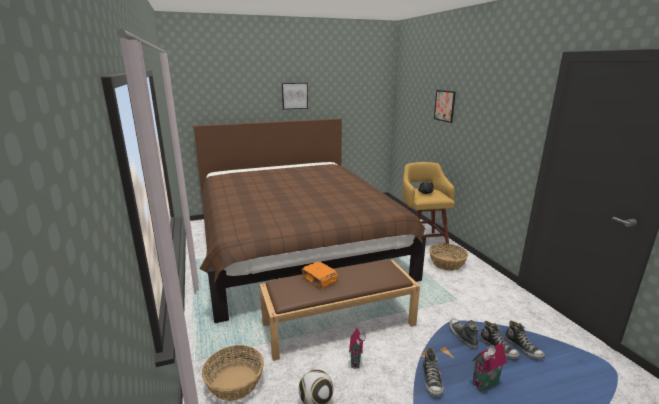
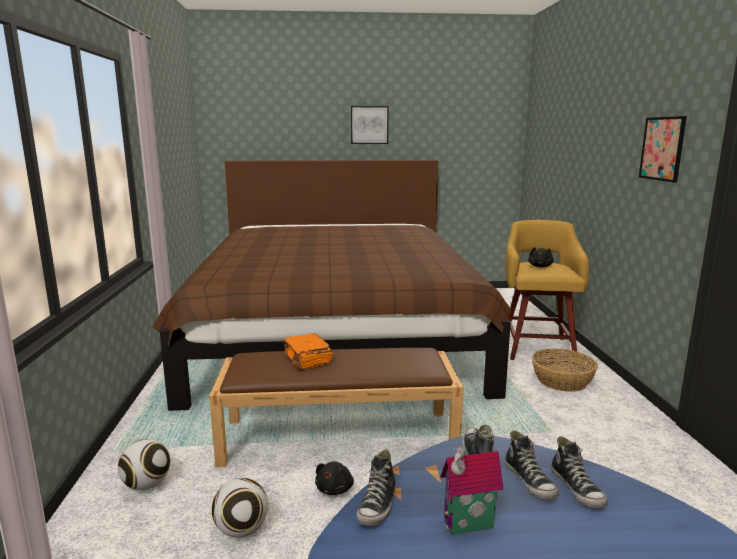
camera: 15 degrees right, 5 degrees down
(234, 383) = (146, 485): basket -> football
(357, 361) = (335, 489): toy house -> black plush toy
(444, 106) = (585, 131): picture -> picture (662, 148)

